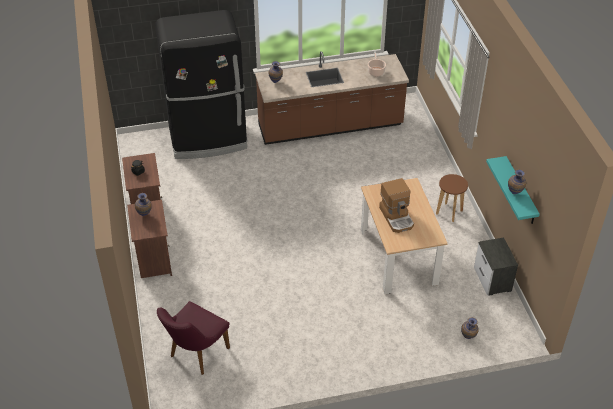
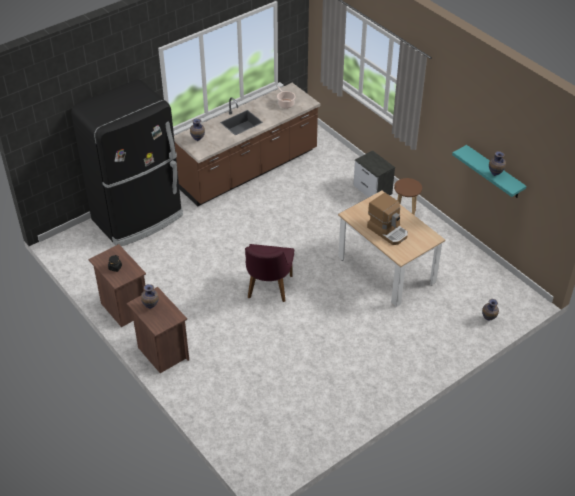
camera: 25 degrees left, 0 degrees up
(195, 355) = (261, 425): purple chair -> purple chair (268, 290)
(492, 280) = (477, 263): nightstand -> nightstand (373, 190)

